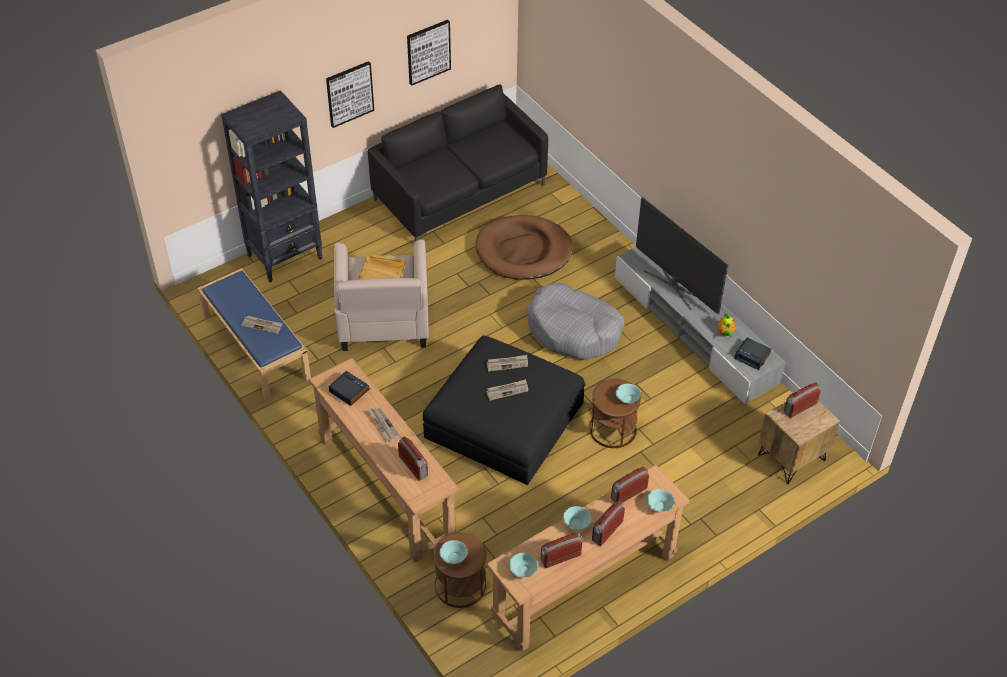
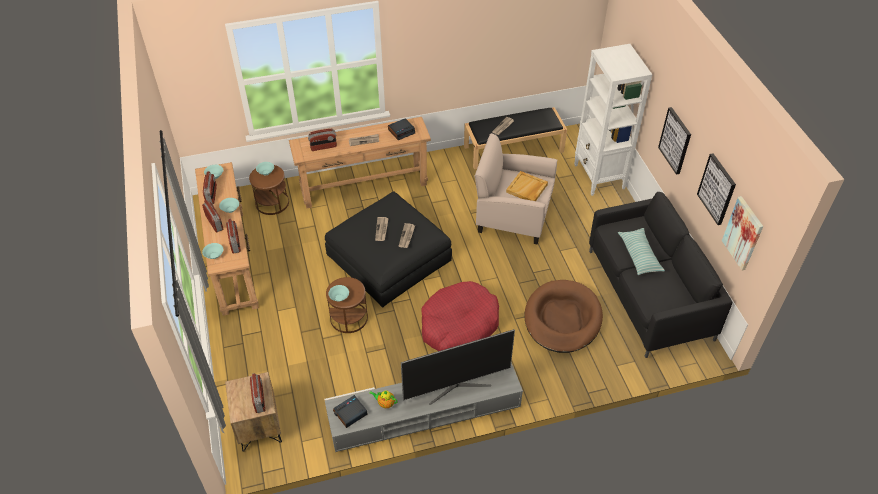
camera: 110 degrees right, 0 degrees up
(255, 346) = (514, 148): blue bench -> black bench
(285, 256) = (599, 177): black bookcase -> white bookcase
(455, 166) = (639, 255): none -> pillow
(476, 37) = (743, 233): none -> picture
(573, 330) = (459, 325): grey dog bed -> red dog bed

